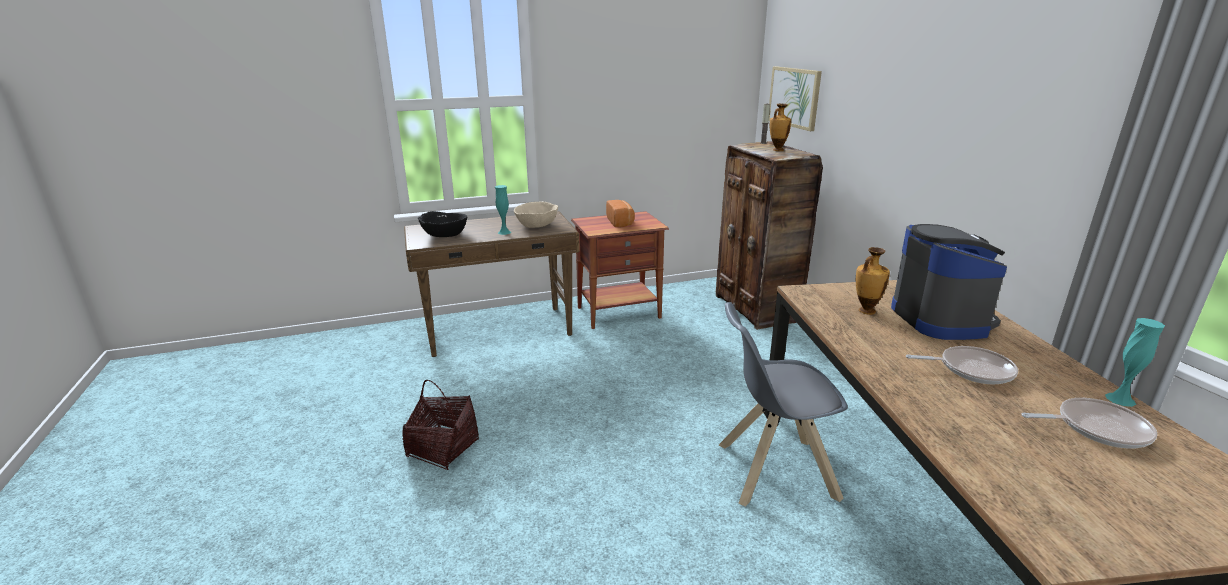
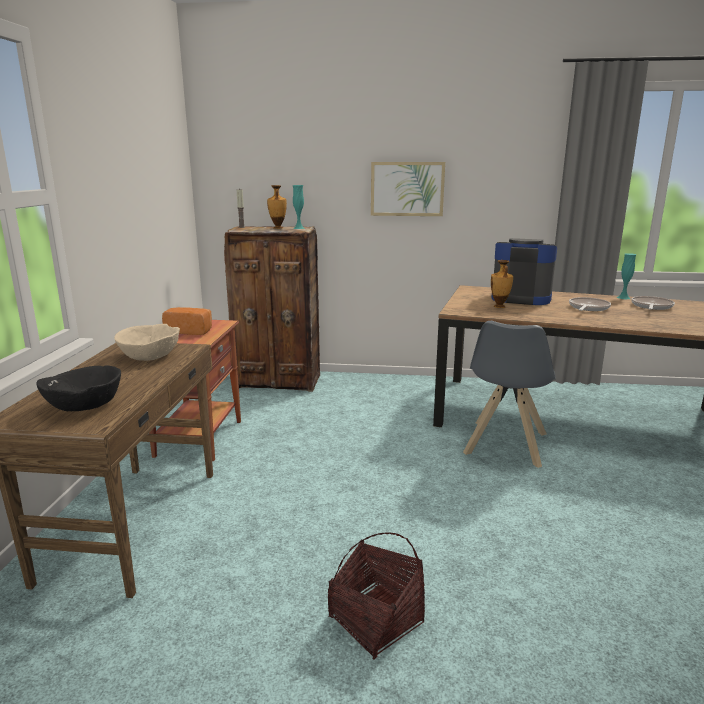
camera: 65 degrees left, 5 degrees down
(504, 232) = (145, 373): turquoise vase -> turquoise vase (299, 228)
(794, 97) = (253, 182): picture -> picture (407, 189)

